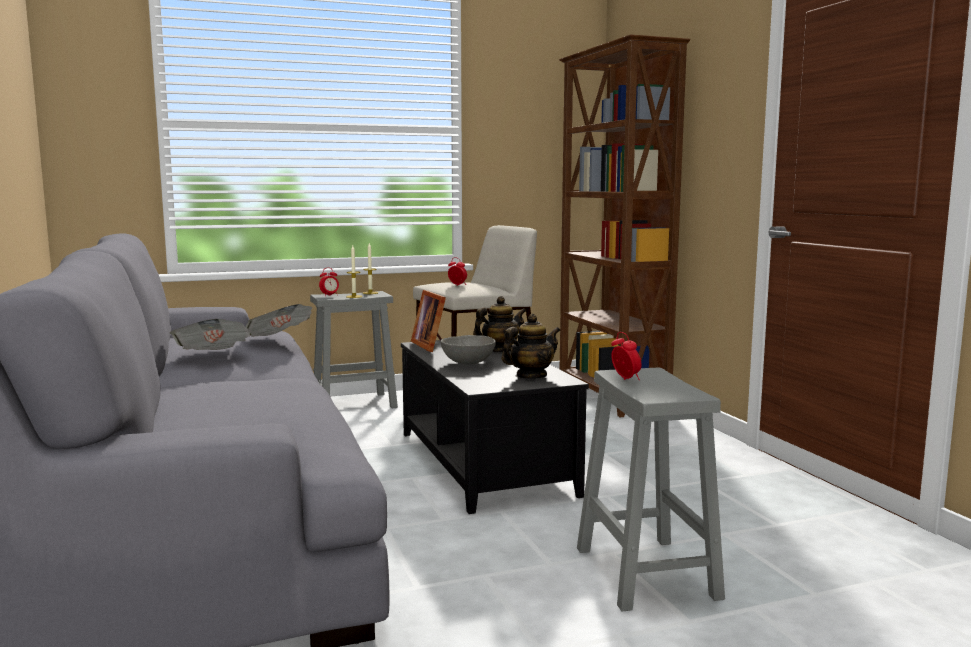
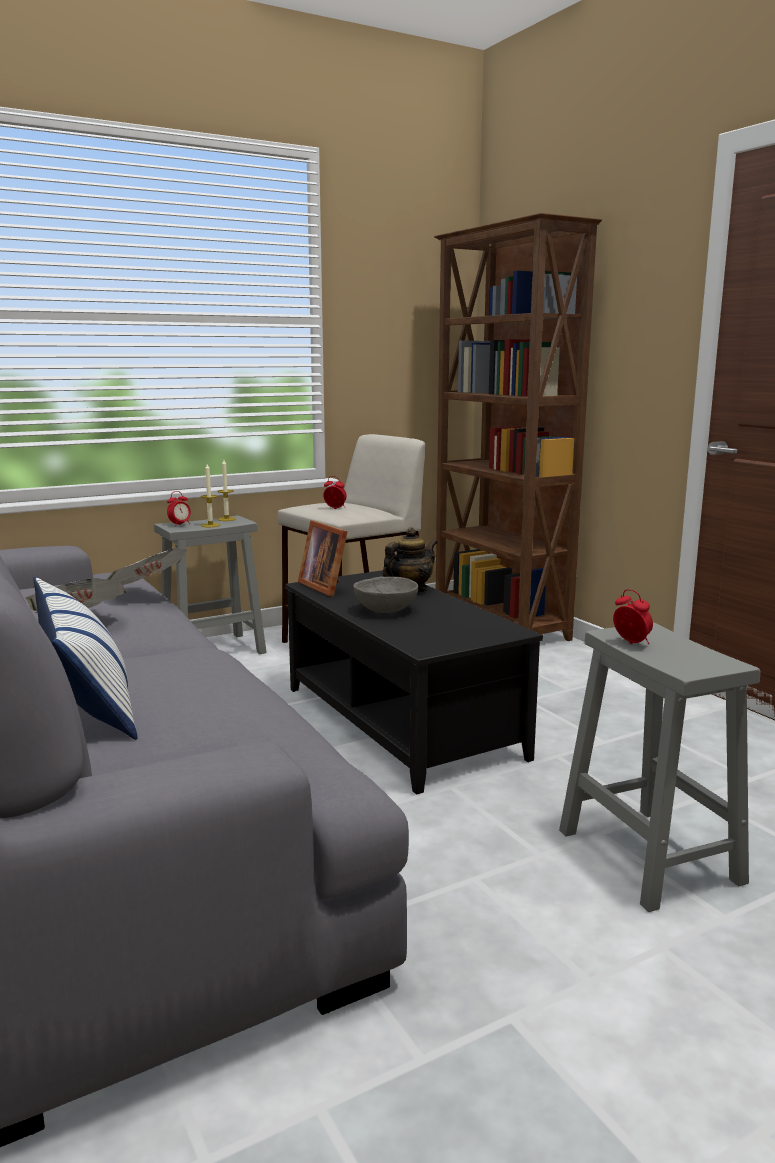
camera: 10 degrees left, 5 degrees up
(185, 400) = (87, 697): none -> pillow
(531, 376) = (471, 627): teapot -> none

